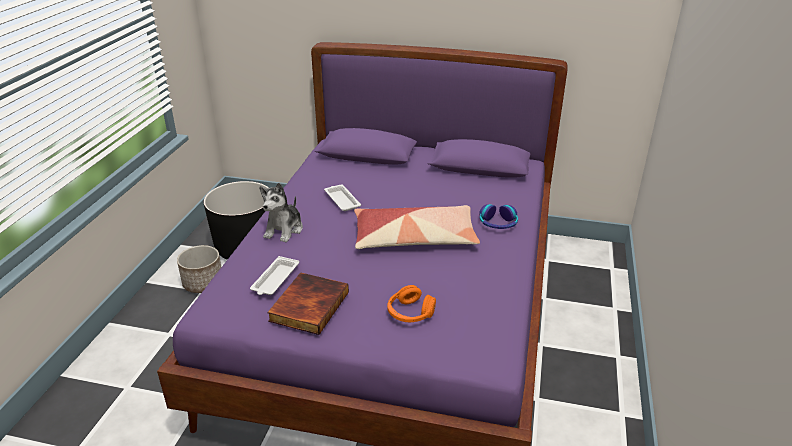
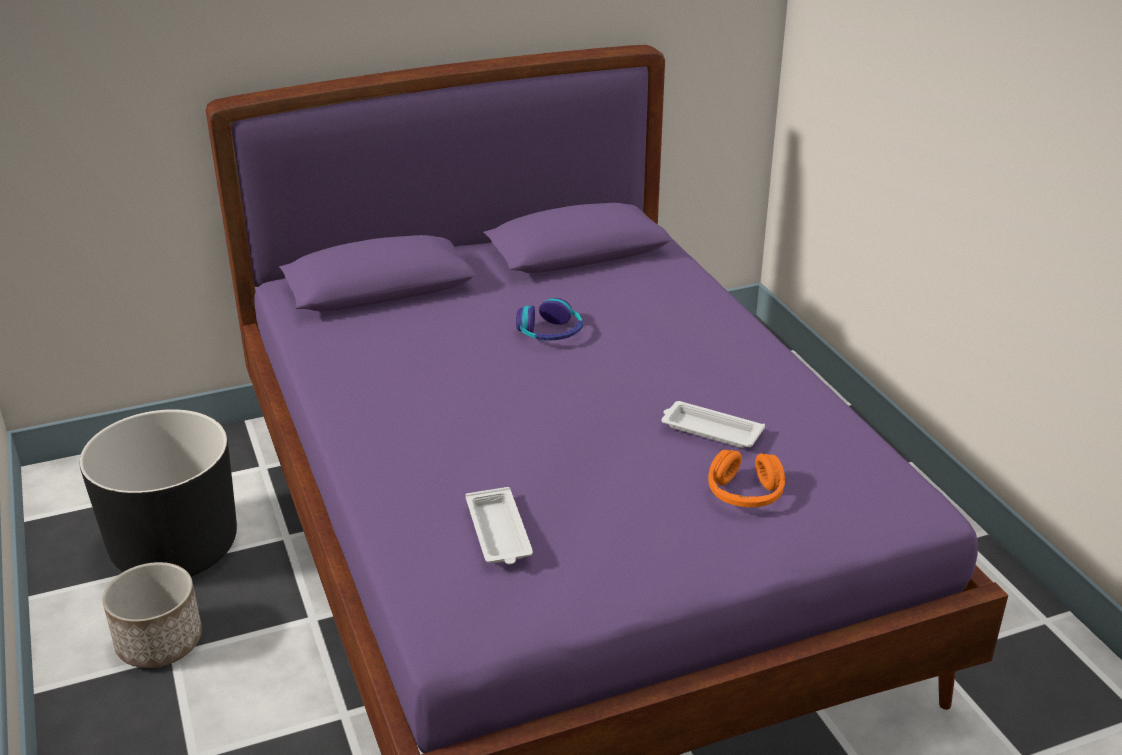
camera: 35 degrees left, 0 degrees up
(284, 230) = (401, 454): plush toy -> none
(308, 305) = (600, 547): book -> none
(342, 200) = (436, 373): white tray -> white tray (710, 430)
(415, 238) = (620, 389): pillow -> none
(498, 223) = (703, 325): headphones -> headphones (550, 332)

